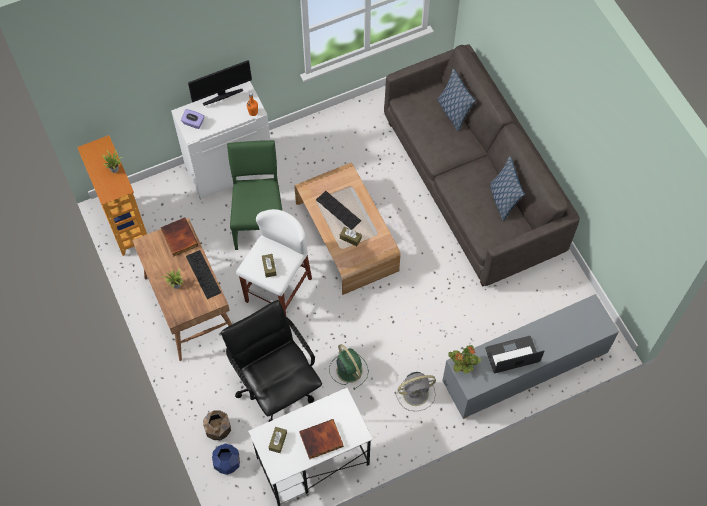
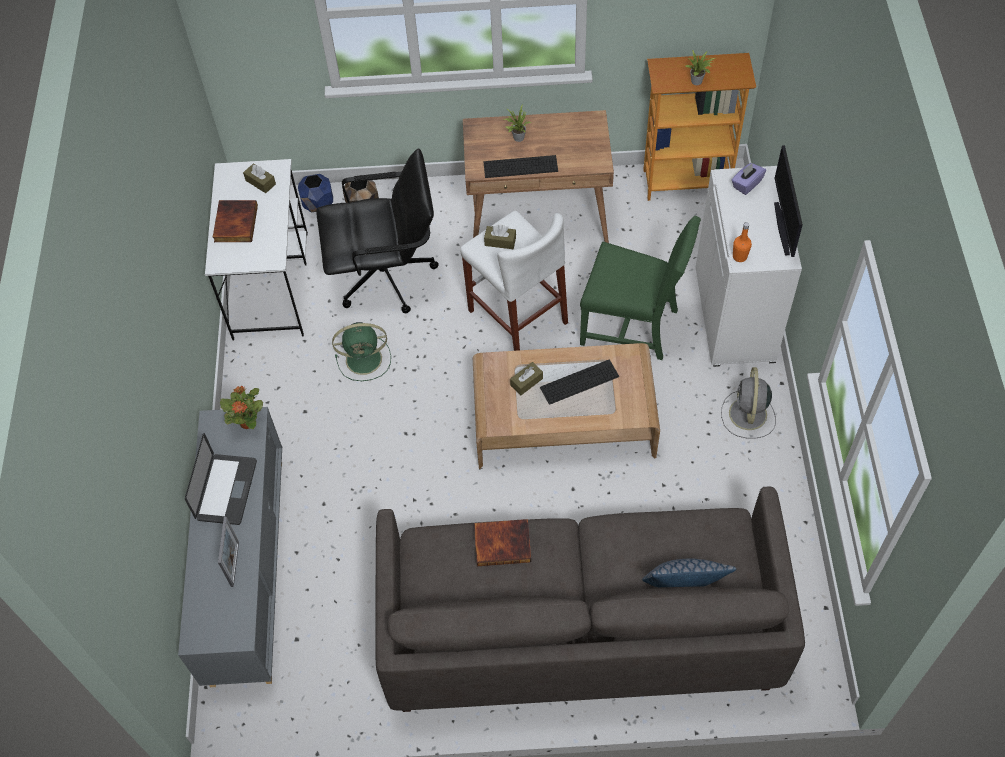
camera: 115 degrees right, 5 degrees down
(178, 238) = (586, 155): book -> book (503, 543)
(416, 393) = (291, 424): grey fan -> grey fan (747, 415)
(503, 199) = (485, 594): pillow -> none
(554, 327) = (235, 564): none -> picture frame

